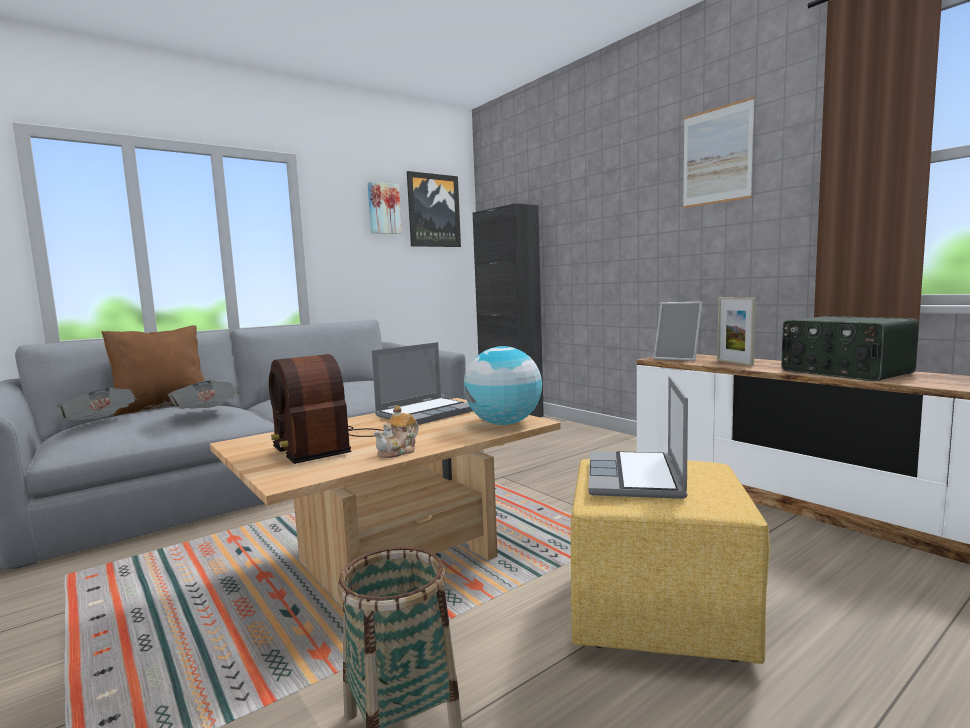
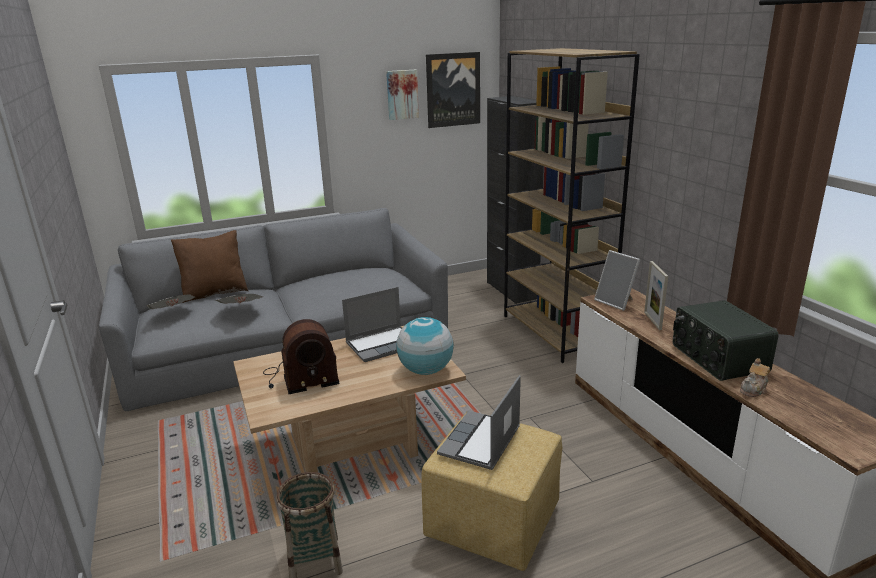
camera: 15 degrees right, 15 degrees up
(326, 445) = (300, 377): radio -> radio turned 90 degrees counterclockwise
(398, 451) = (340, 395): teapot -> teapot (754, 390)
(582, 436) = (556, 332): none -> brown bookcase
(716, 156) = (685, 112): picture -> none

